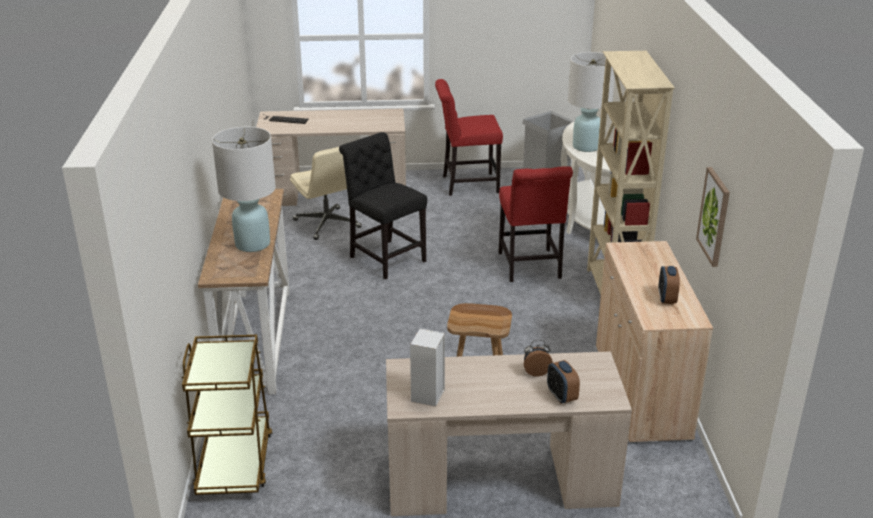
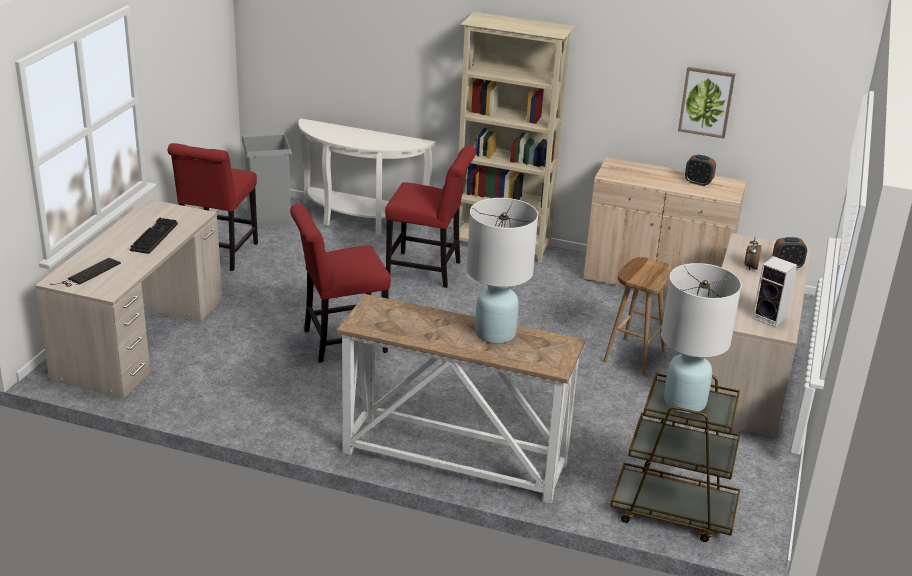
camera: 70 degrees left, 0 degrees up
(327, 224) = (224, 360): beige office chair -> none
(349, 123) = (153, 236): none -> keyboard
(385, 258) = (340, 342): black chair -> red chair
(586, 147) = (369, 140): white table lamp -> white table lamp (685, 402)

